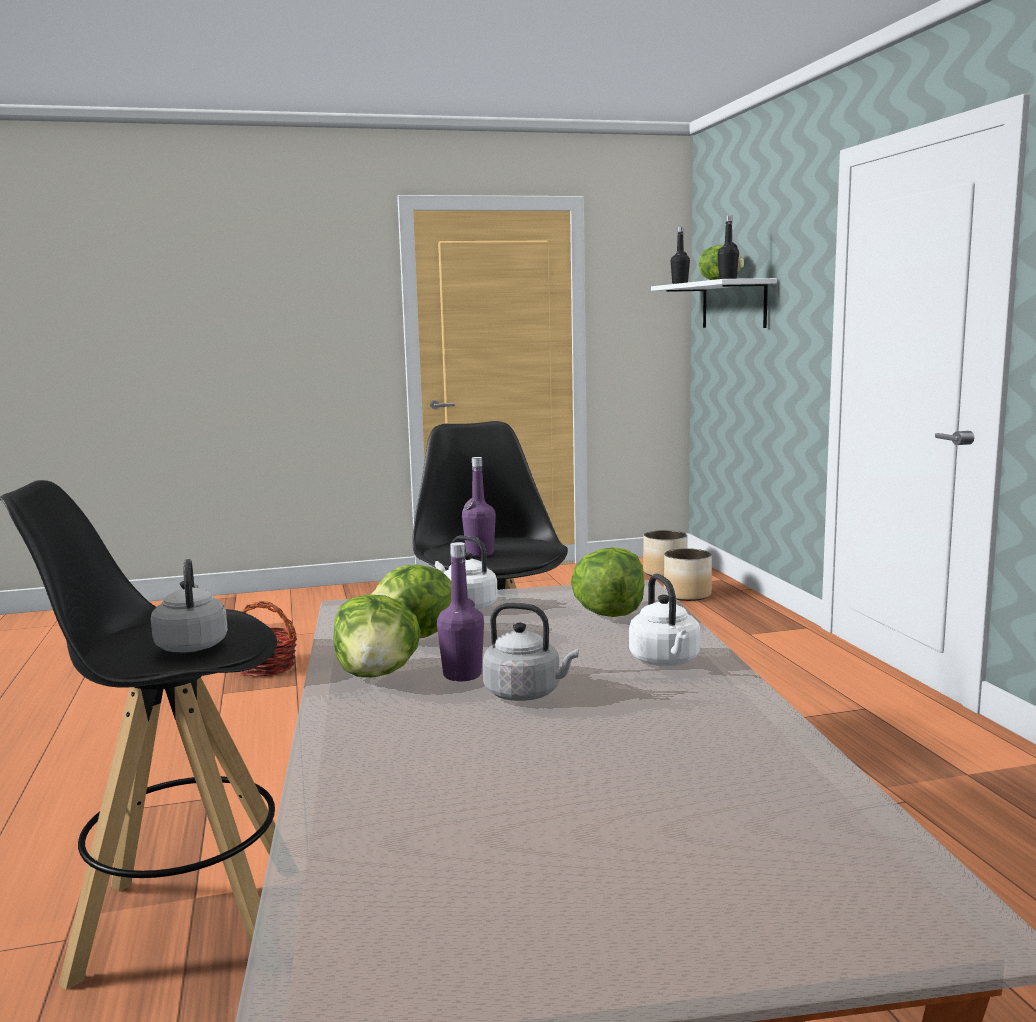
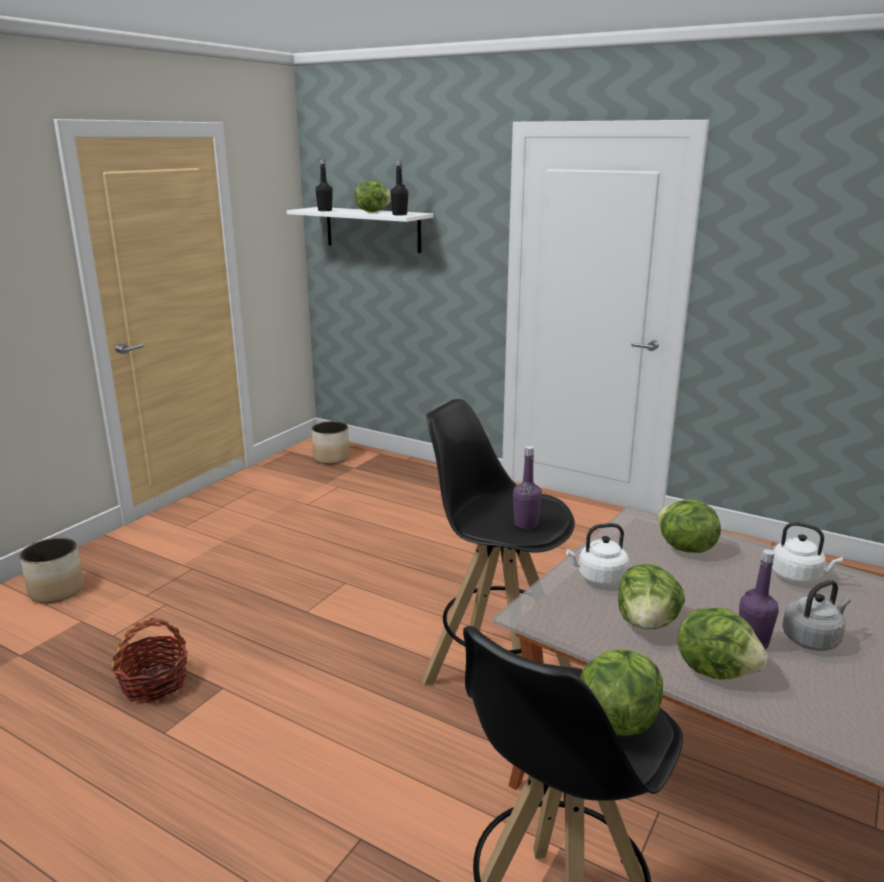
camera: 45 degrees left, 10 degrees up
(192, 645) = (618, 719): grey kettle -> lettuce
(687, 595) = (381, 475): planter -> planter (57, 590)

